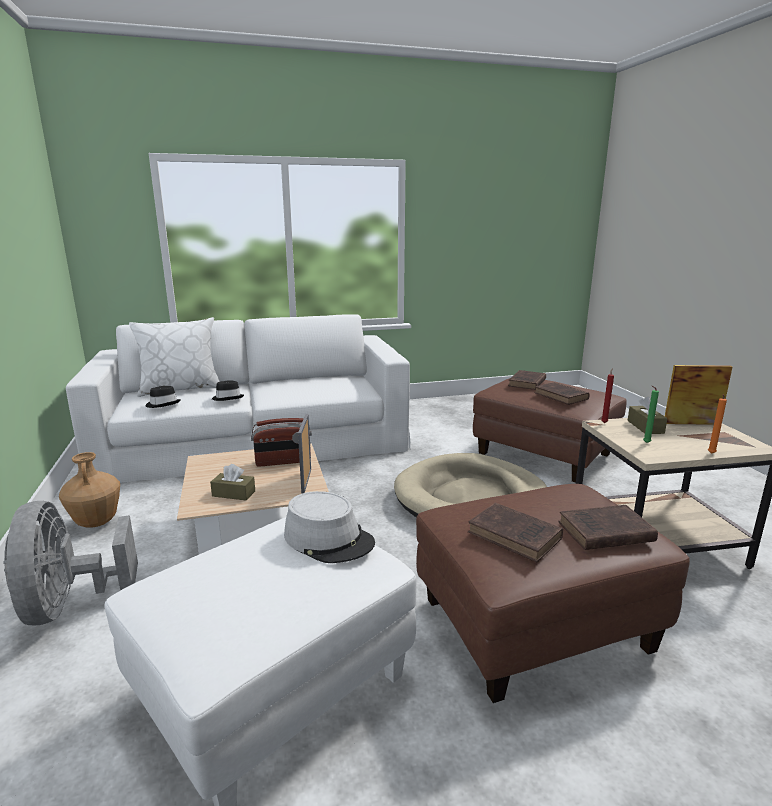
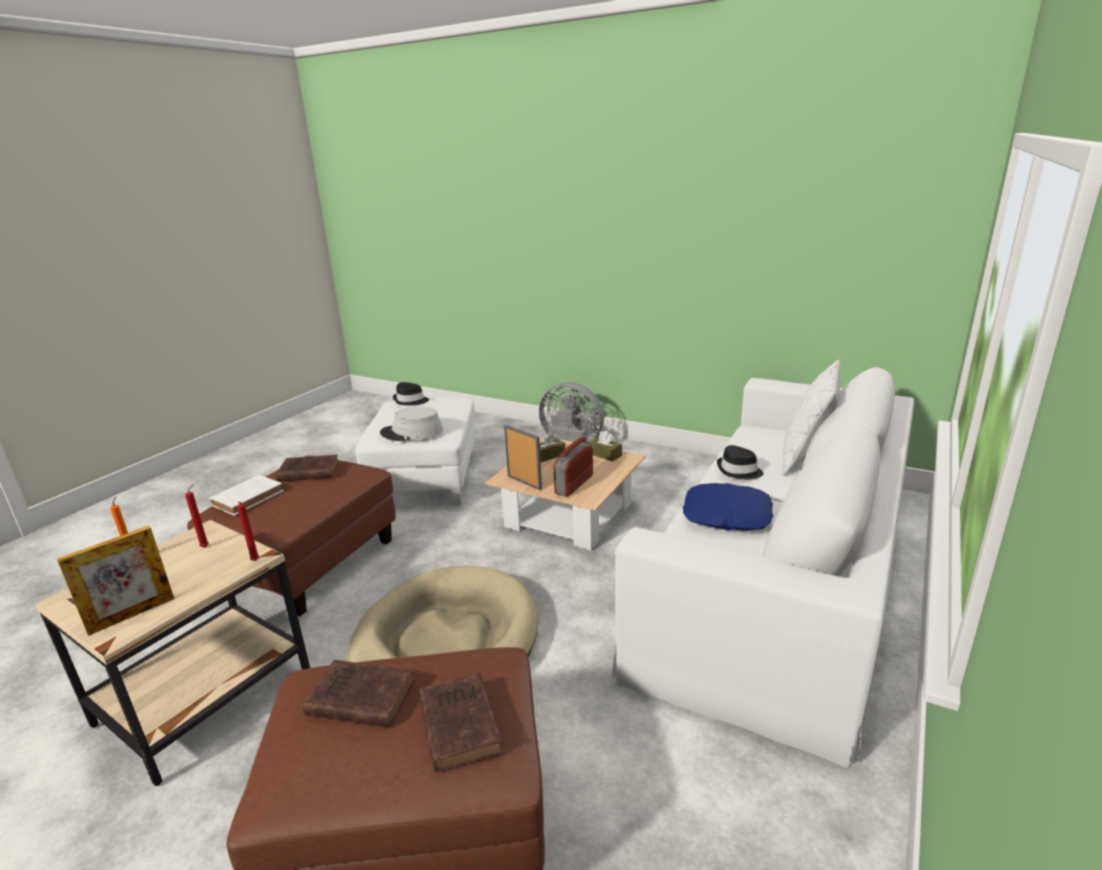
camera: 135 degrees right, 5 degrees up
(96, 522) = (665, 466): brown vase -> none
(163, 404) = (751, 440): black hat -> black hat (410, 401)
(297, 389) = (726, 516): none -> blue pillow
(603, 532) = (249, 497): brown book -> white book
(645, 427) = (202, 576): brown tissue box -> brown tissue box (605, 454)
(645, 443) = (206, 546): green candle -> red candle

